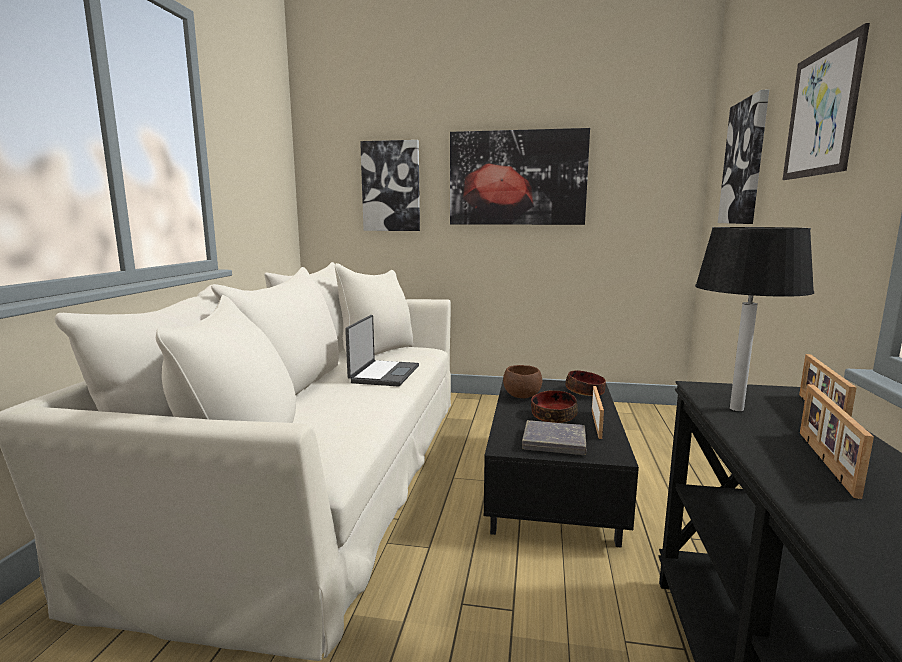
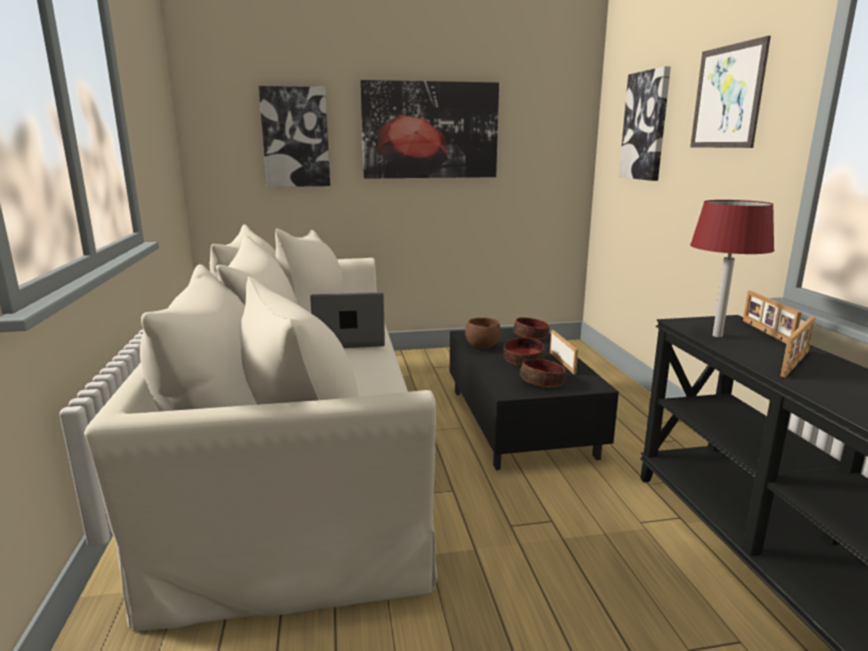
camera: 20 degrees left, 5 degrees up
(383, 374) = (349, 341): laptop -> laptop turned 90 degrees counterclockwise
(554, 442) = (542, 382): grey book -> bowl
(736, 409) = (717, 336): black table lamp -> red table lamp
(824, 461) = (796, 363): picture frame -> picture frame turned 135 degrees counterclockwise

